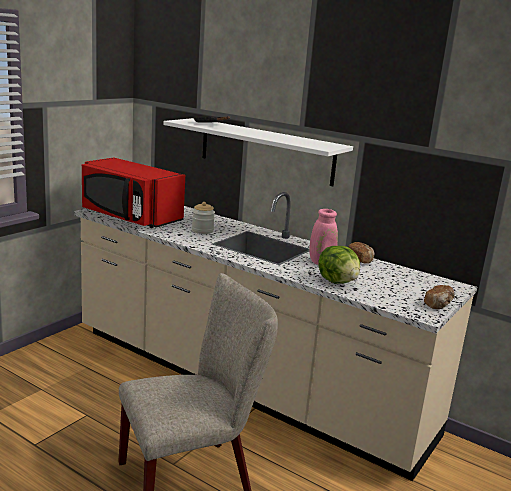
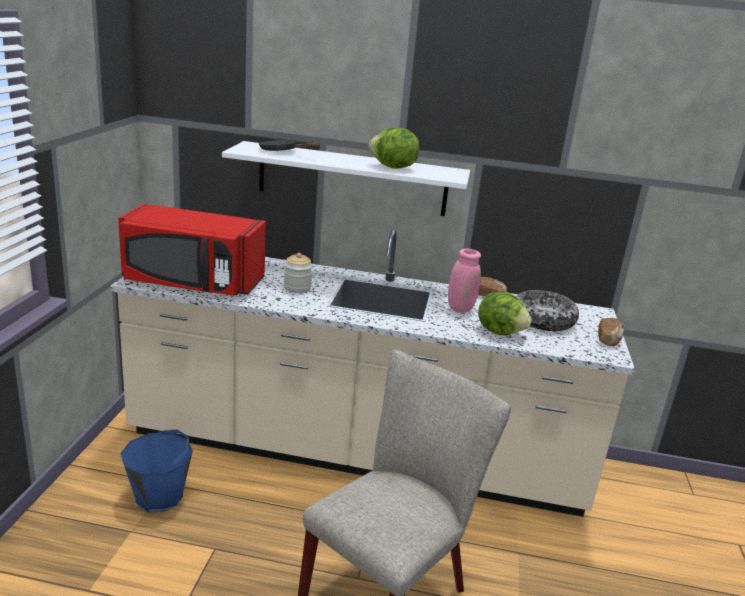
camera: 25 degrees left, 5 degrees up
(76, 374) = (159, 497): none -> blue bucket
(282, 138) = (393, 168): none -> lettuce
(390, 282) = (543, 320): none -> bowl

